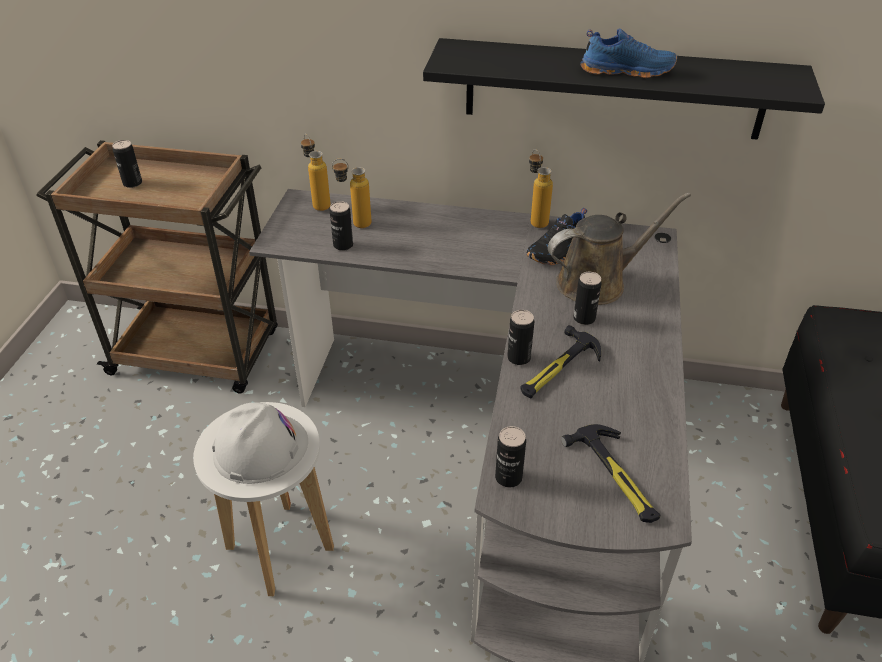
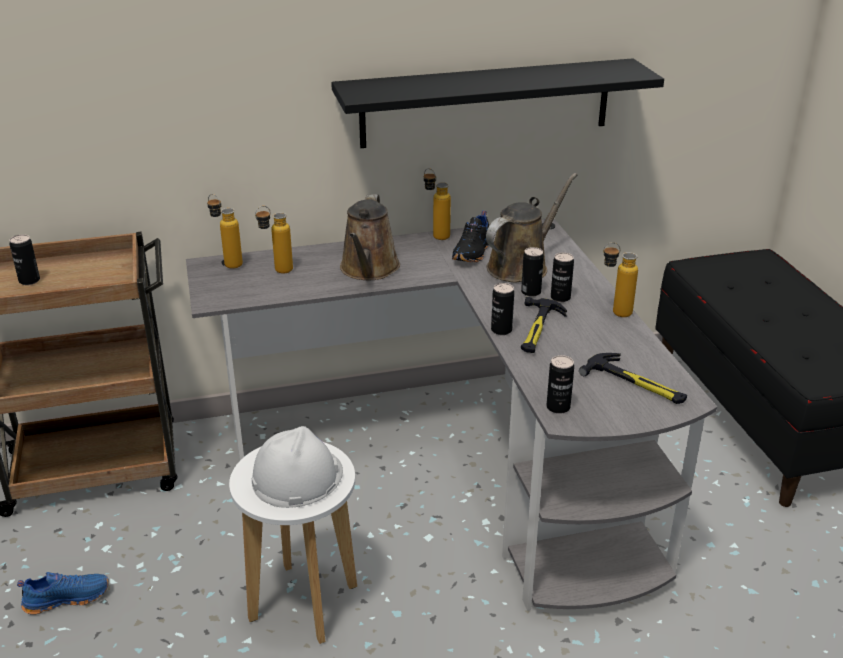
camera: 25 degrees left, 10 degrees down
(343, 245) = (280, 289): can -> can (560, 298)
(440, 244) = (369, 269): none -> brown watering can
(626, 70) = (506, 80): blue shoe -> blue shoe (67, 598)
(657, 373) = (614, 313): none -> bottle

